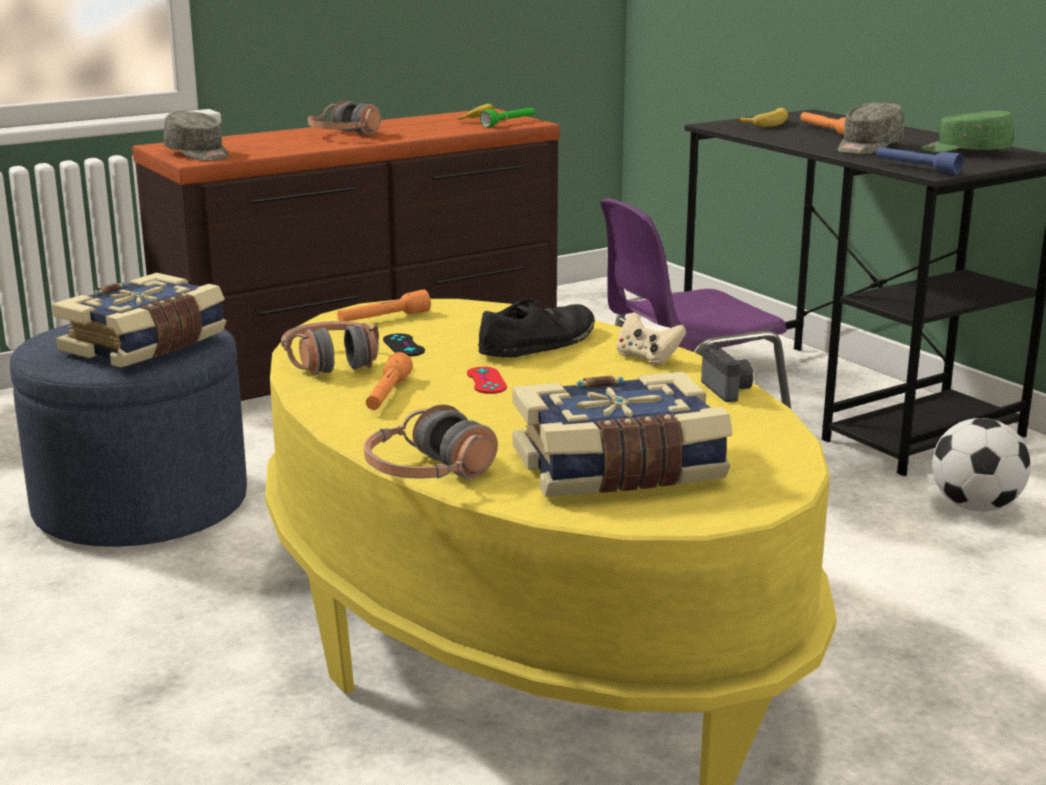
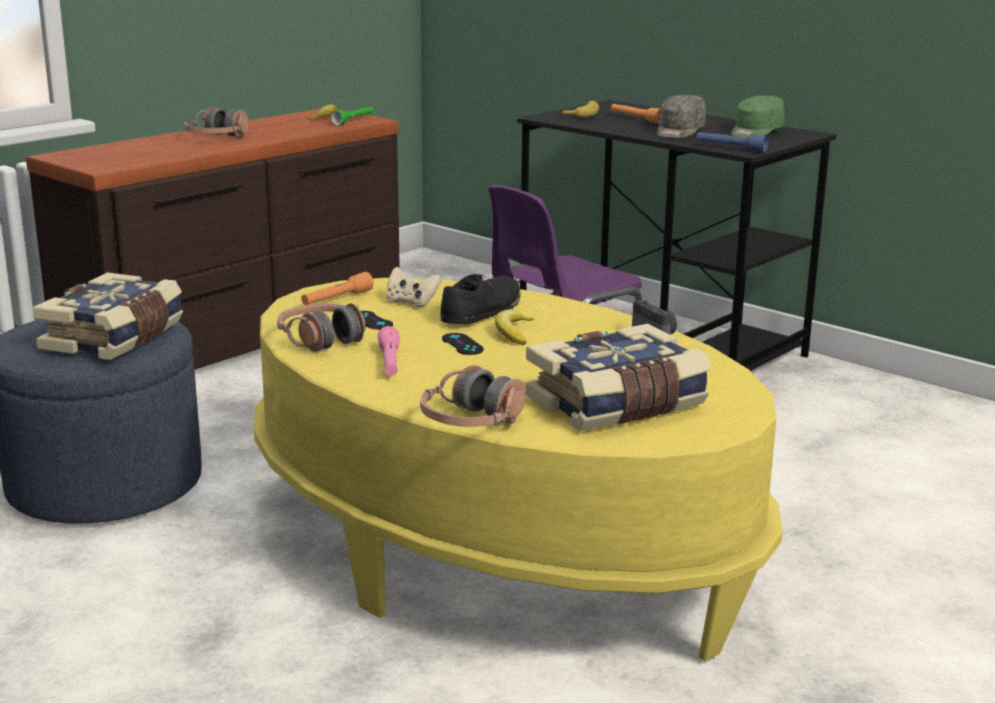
camera: 15 degrees left, 0 degrees up
(199, 154) = (99, 162): grey cap -> none
(387, 395) = (390, 363): orange flashlight -> pink flashlight
(486, 381) = (462, 344): red game controller -> black game controller
(556, 373) = (513, 333): none -> banana
(647, 358) = (577, 316): beige game controller -> beige game controller (411, 302)
(965, 151) = (755, 132): green cap -> green cap turned 60 degrees counterclockwise
(975, 507) = (795, 415): football -> none

